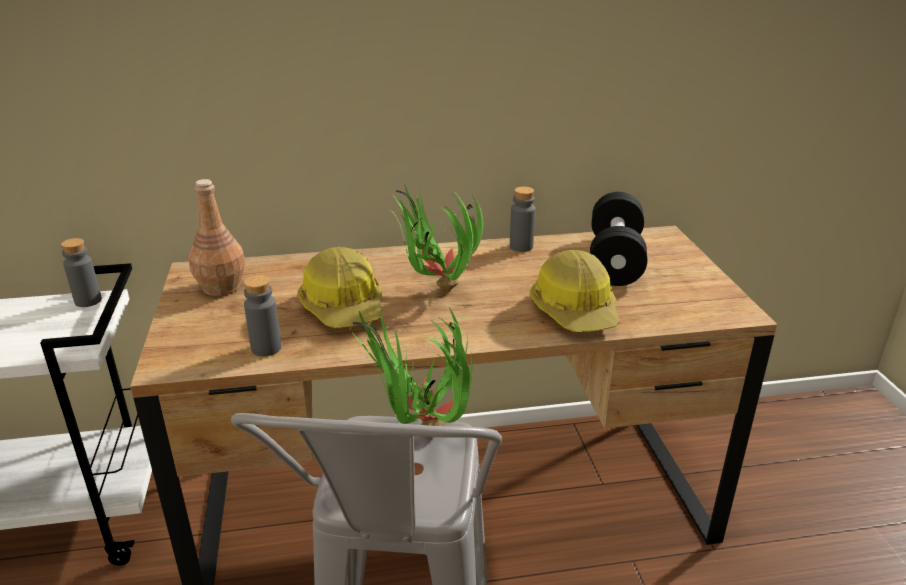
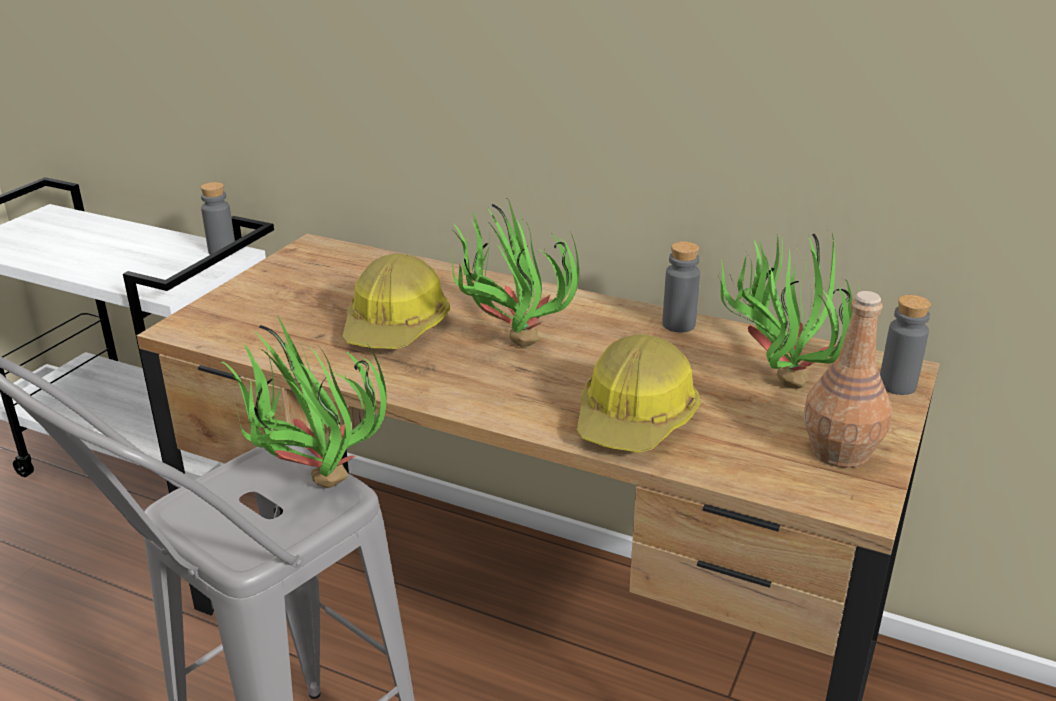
camera: 35 degrees right, 0 degrees up
(222, 287) = (316, 270): brown bottle -> brown bottle (841, 452)
(266, 348) = (277, 342): grey bottle -> grey bottle (897, 385)
(615, 260) = (777, 379): black dumbbell -> potted plant

